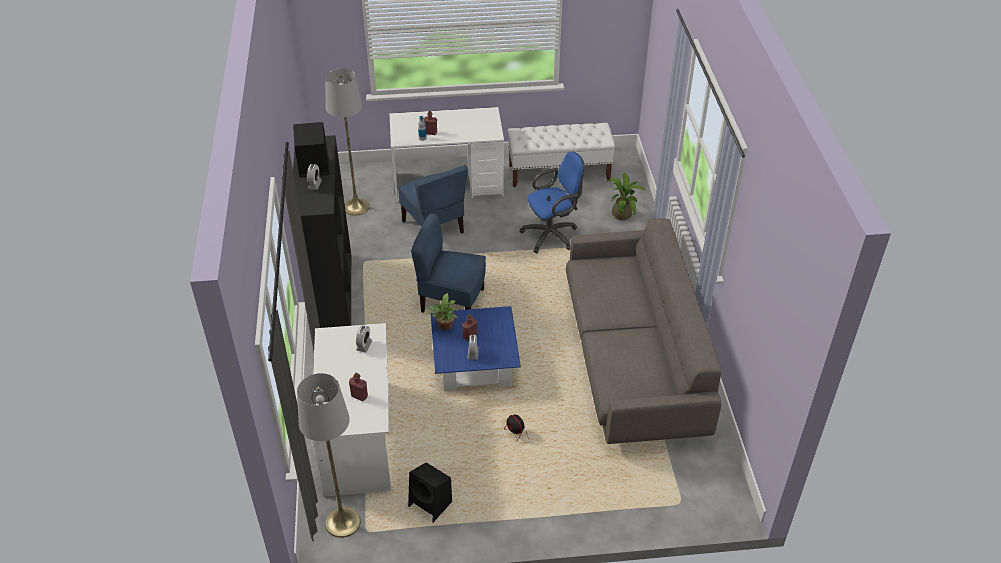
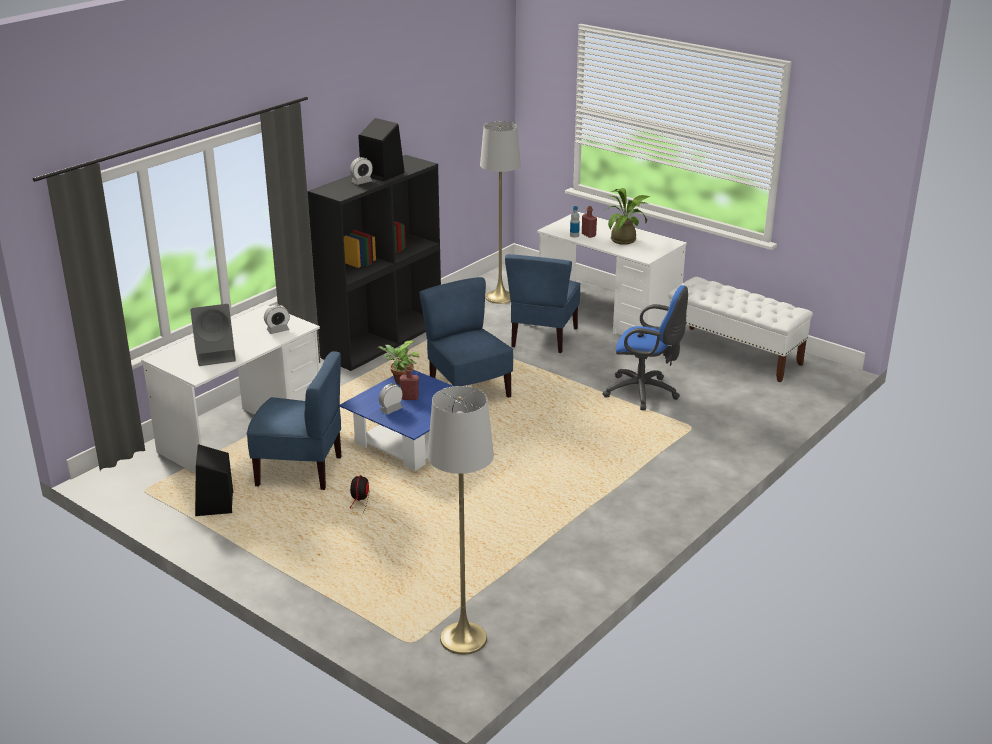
camera: 45 degrees right, 15 degrees down
(343, 522) = (140, 475): grey floor lamp -> grey floor lamp (463, 638)
(359, 396) = (216, 355): red bottle -> grey speaker
(442, 437) = (300, 470): none -> blue chair
(622, 213) = (750, 411): potted plant -> potted plant (626, 240)
(632, 360) = (558, 517): grey sofa -> none

